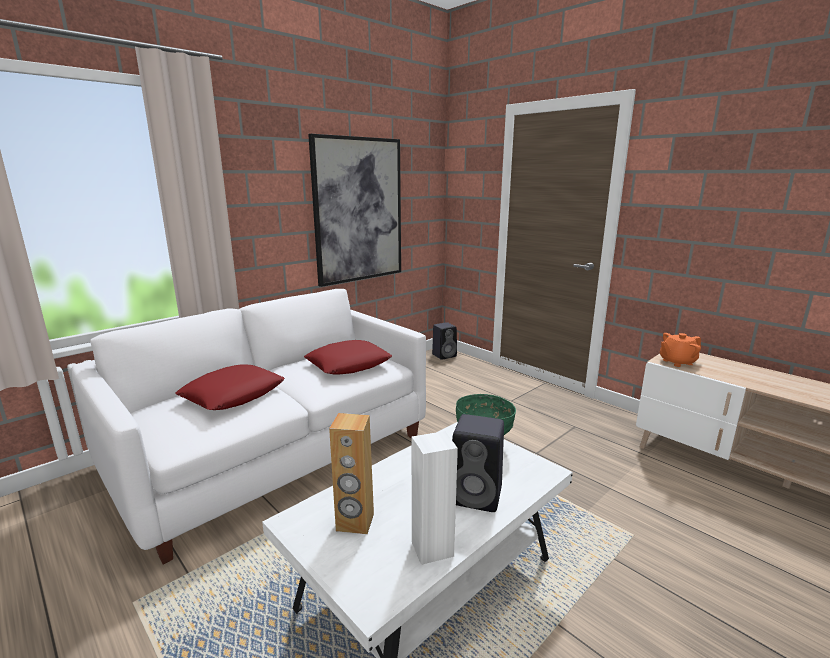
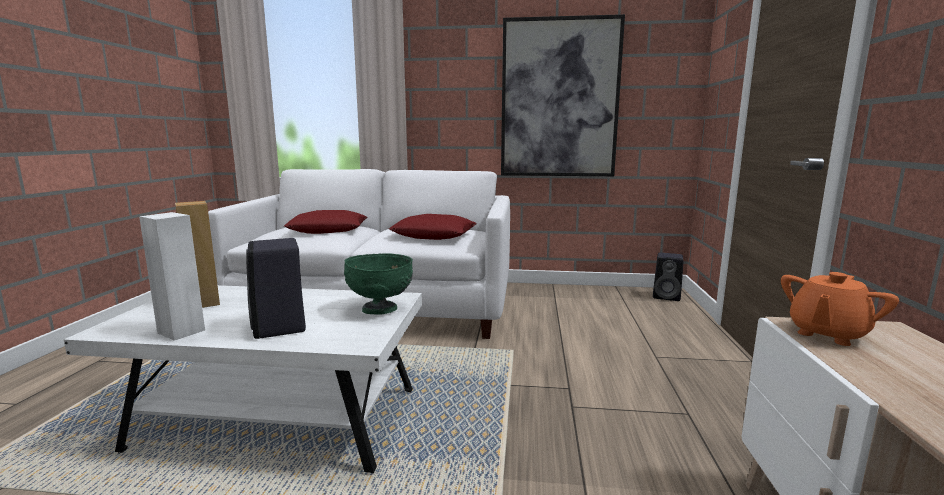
camera: 50 degrees right, 5 degrees down
(677, 362) = (827, 334): orange teapot -> orange teapot turned 75 degrees counterclockwise

